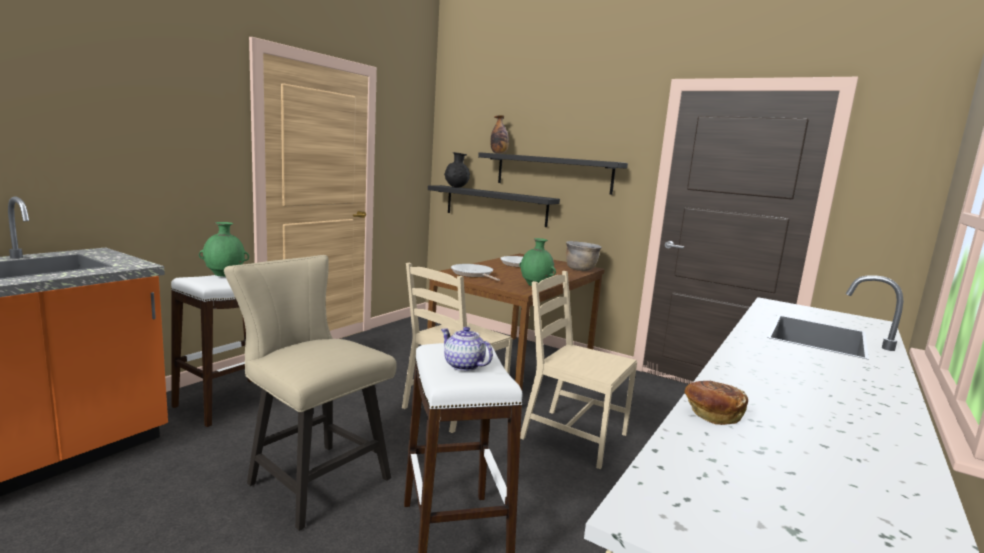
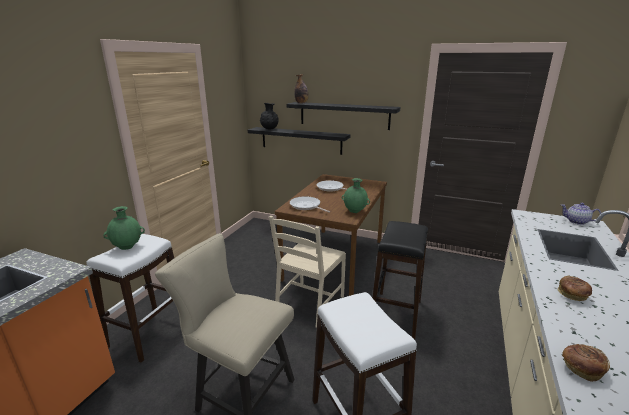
camera: 10 degrees left, 10 degrees up
(463, 365) = (365, 325): teapot -> teapot (576, 221)
(572, 436) = (395, 313): beige chair -> black stool
(580, 269) = (372, 185): brown cooking pot -> none
(769, 365) = (572, 295): none -> bread

